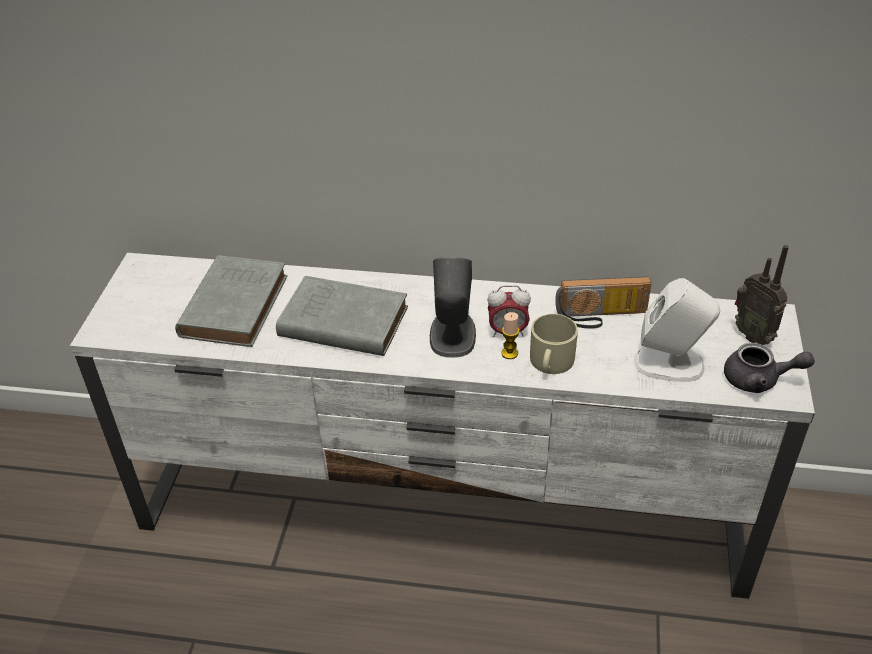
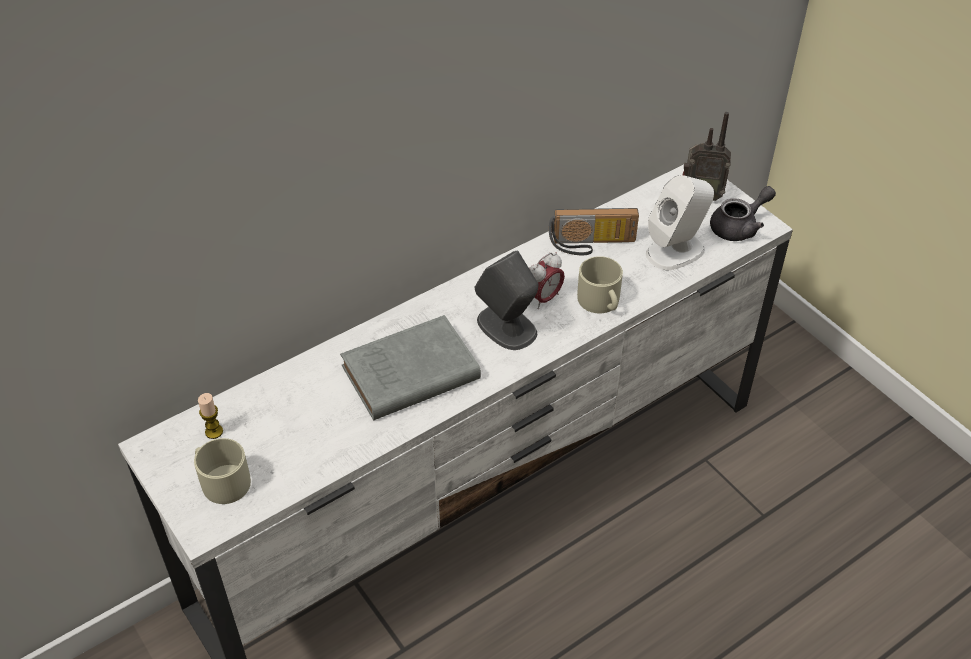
camera: 45 degrees left, 5 degrees up
(146, 311) = (221, 480): none -> beige mug
(235, 304) = (296, 419): grey book -> none
(509, 353) = (565, 314): candle -> candle (214, 431)
(601, 317) = (592, 245): radio -> radio turned 45 degrees clockwise

